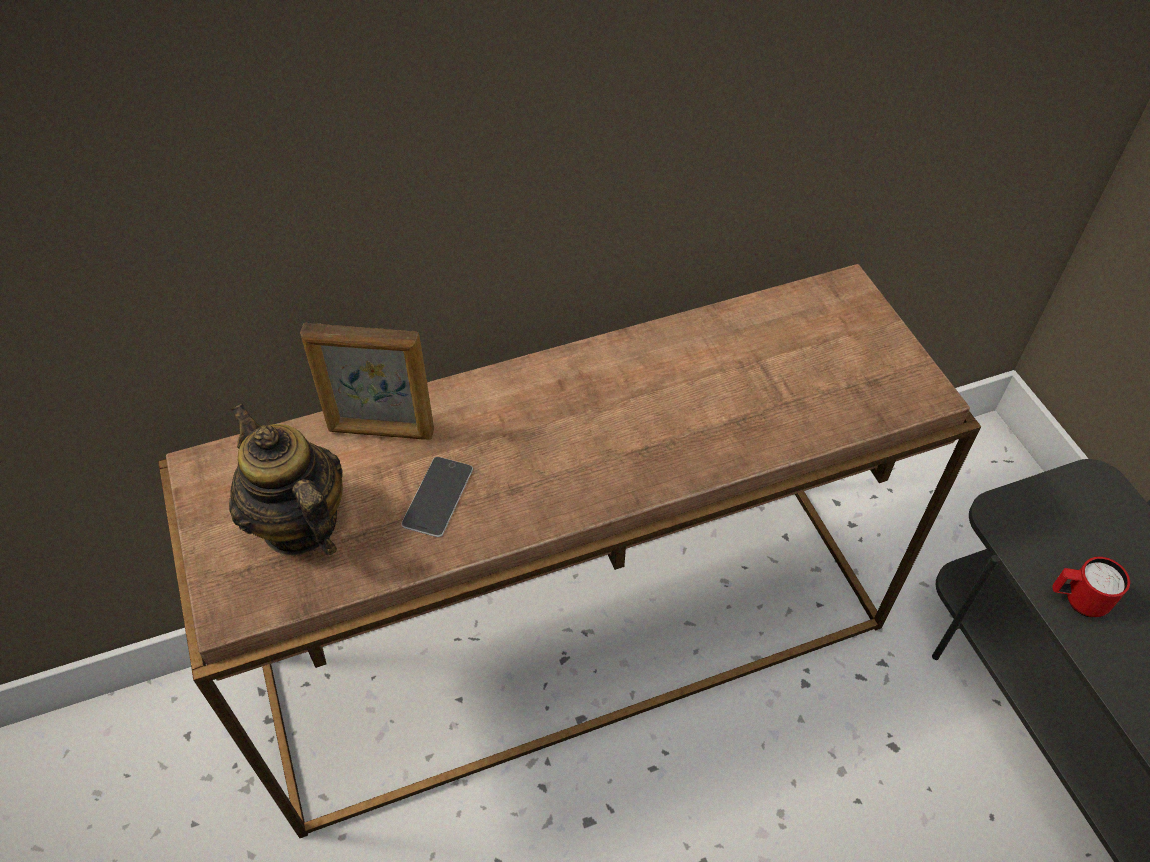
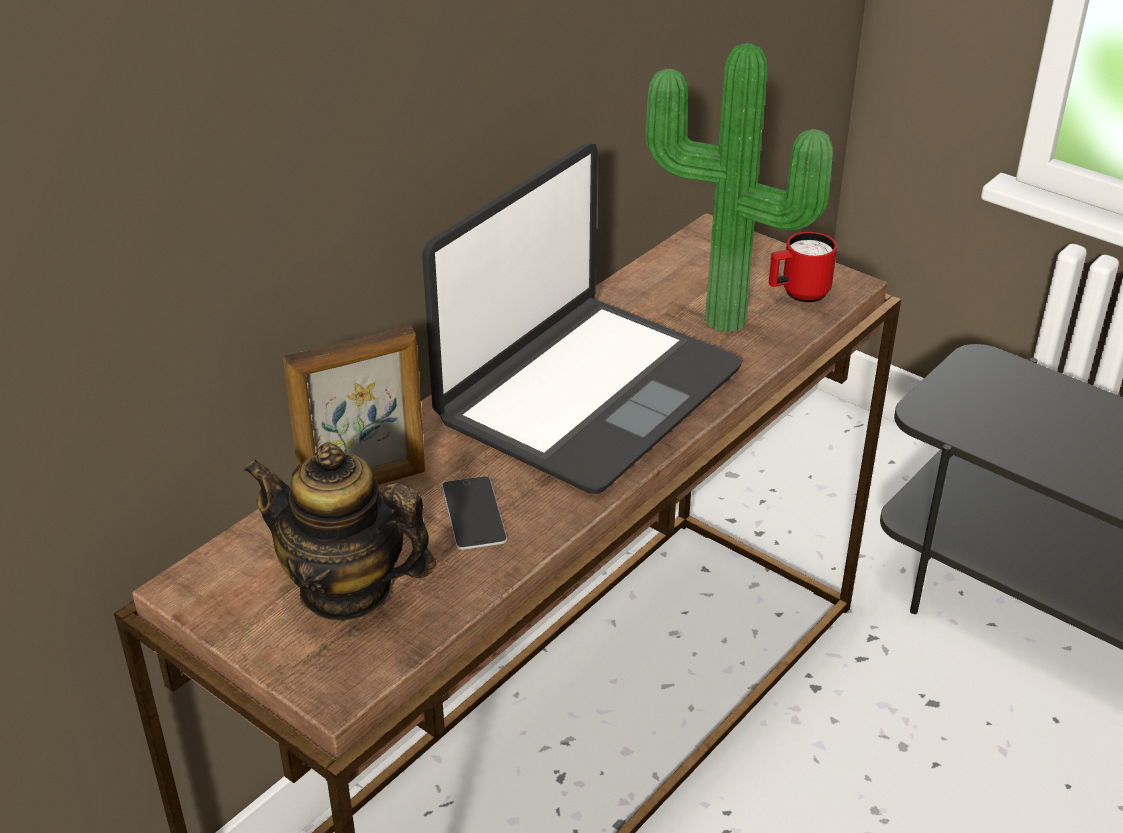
camera: 30 degrees left, 15 degrees down
(610, 418) = (587, 394): none -> laptop
(779, 394) = (723, 325): none -> potted plant
(1077, 600) = (1035, 451): red mug -> red mug (798, 294)

